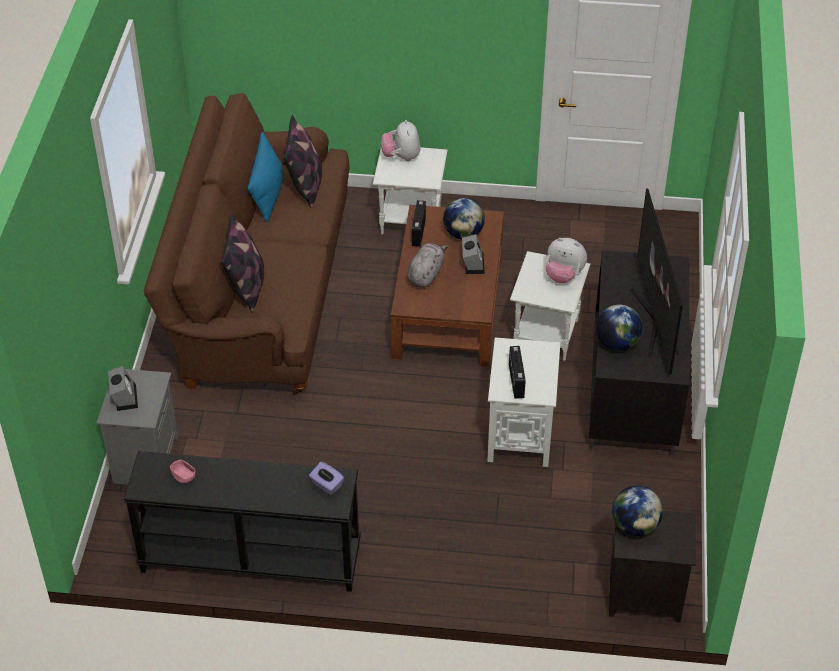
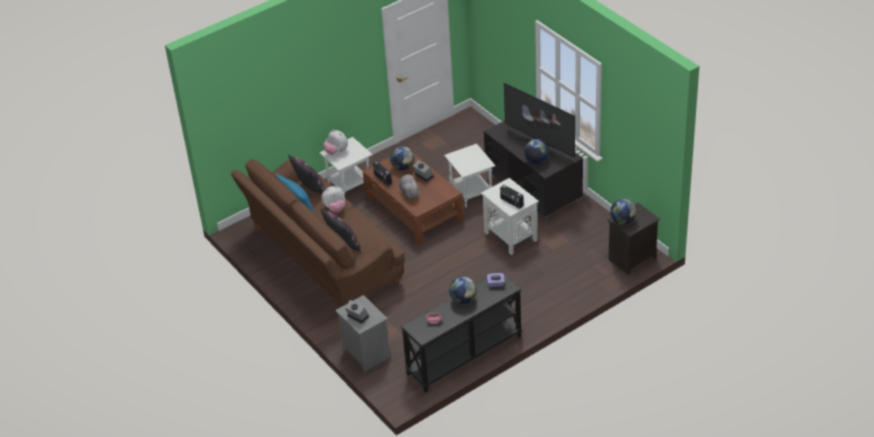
camera: 40 degrees left, 5 degrees down
(257, 475) = (463, 299): none -> globe
(563, 275) = (472, 154): plush toy -> plush toy (335, 208)

